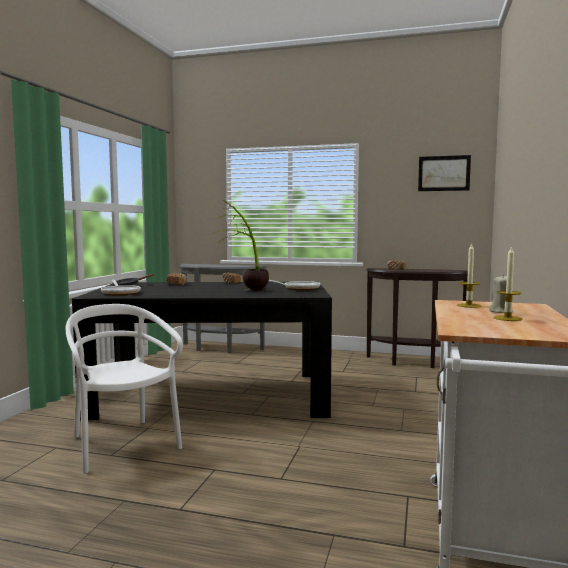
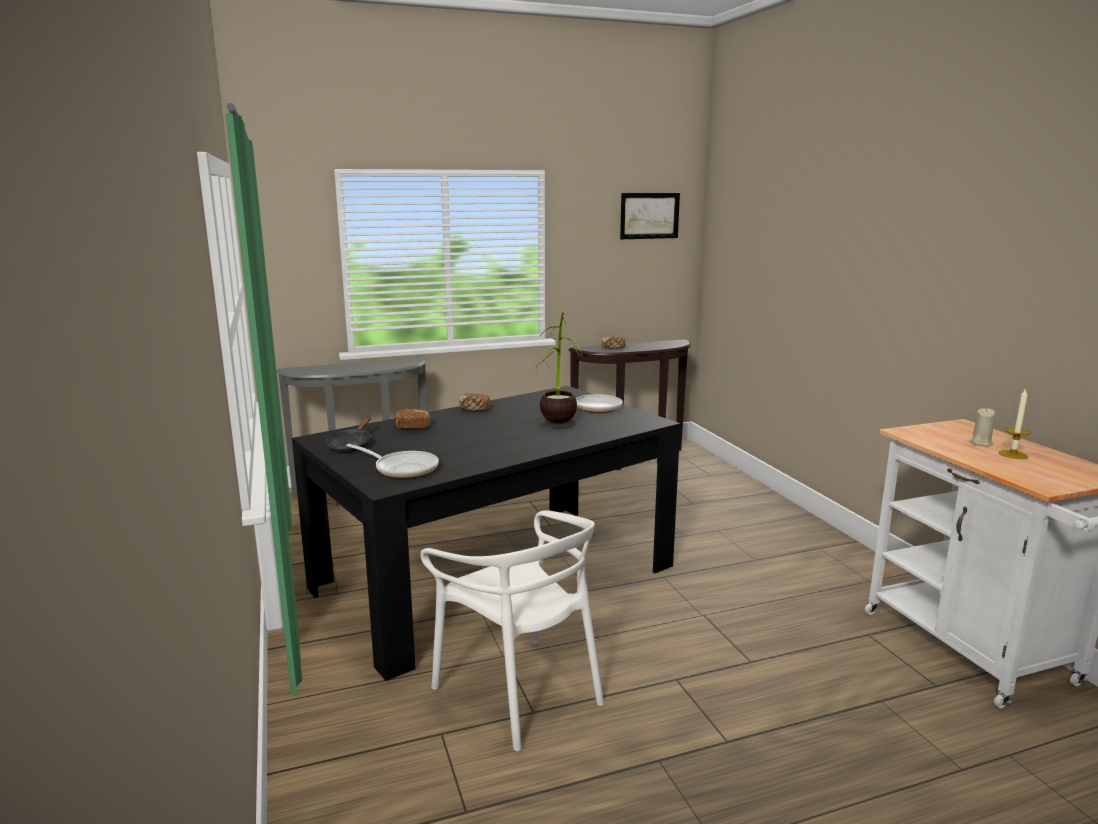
camera: 35 degrees left, 10 degrees up
(122, 444) = (519, 692): white chair -> white chair turned 150 degrees counterclockwise
(469, 305) = (933, 436): candle -> none

